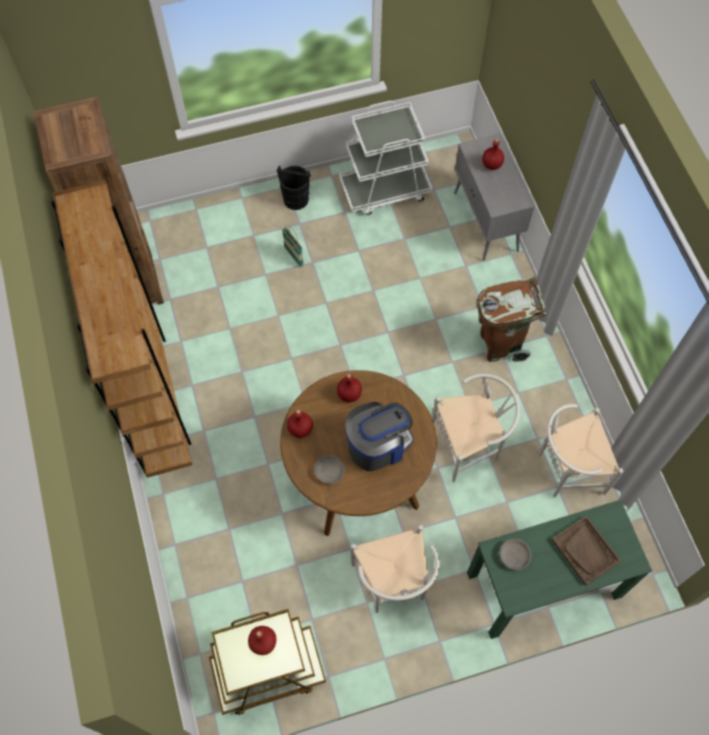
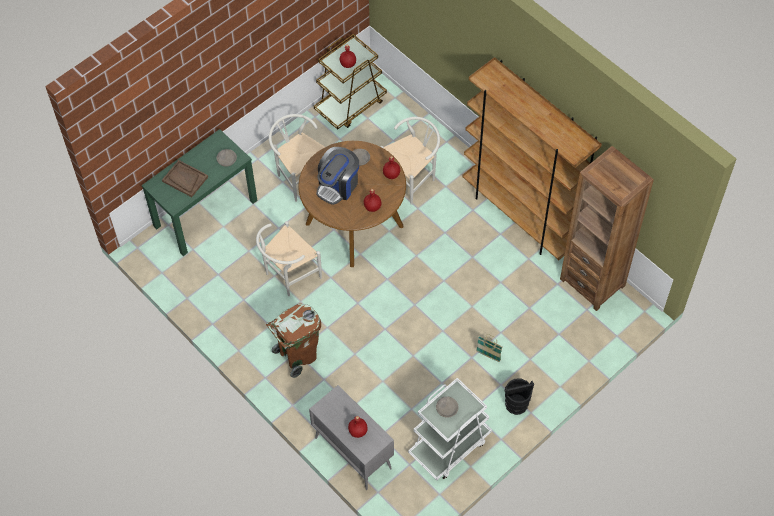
camera: 155 degrees right, 5 degrees down
(392, 134) = (447, 408): none -> grey bowl
(565, 470) = (216, 286): white chair -> white chair (412, 178)

